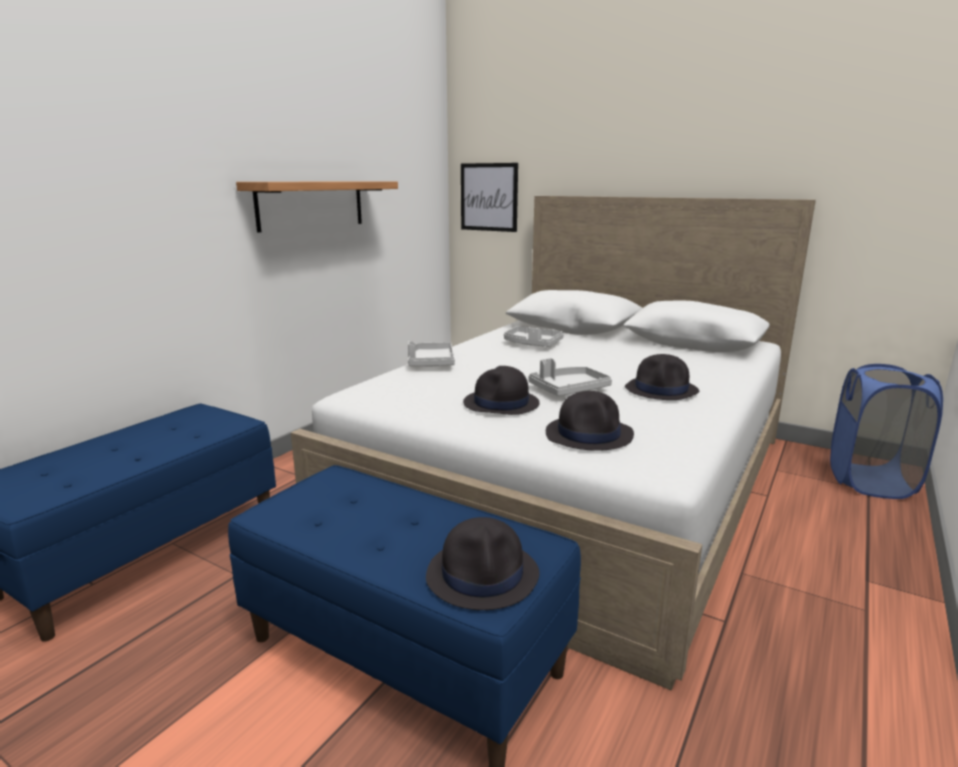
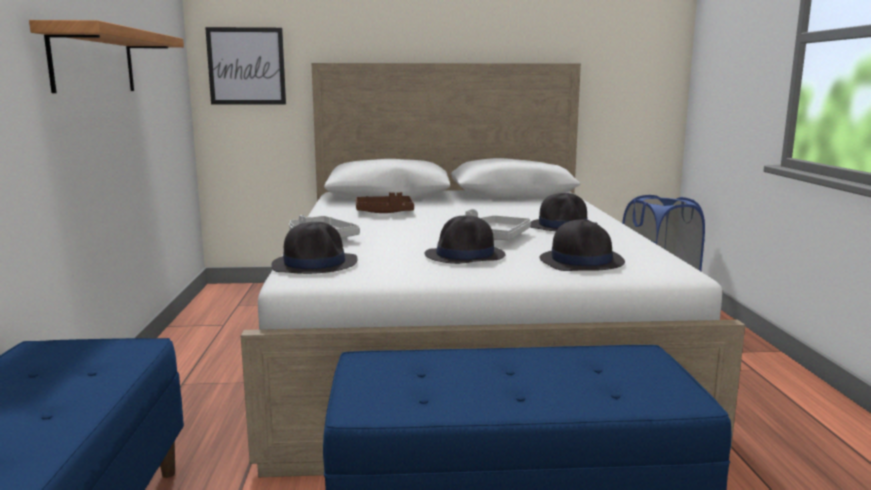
camera: 35 degrees left, 5 degrees down
(483, 575) = (642, 385): black hat -> black hat (315, 264)
(532, 344) = (385, 212): grey tray -> brown tray

